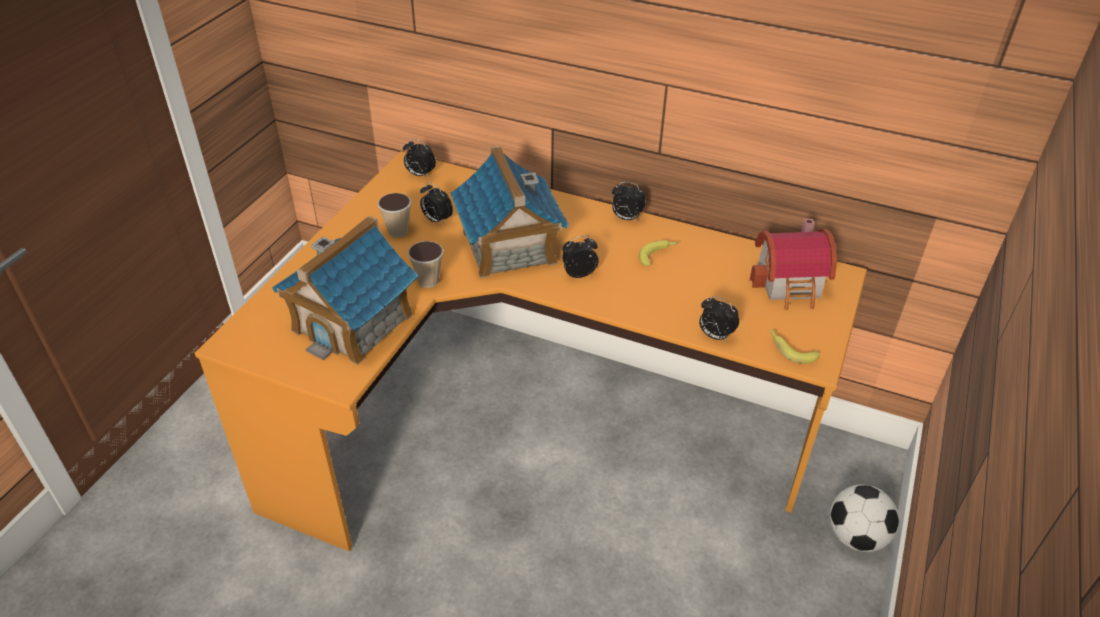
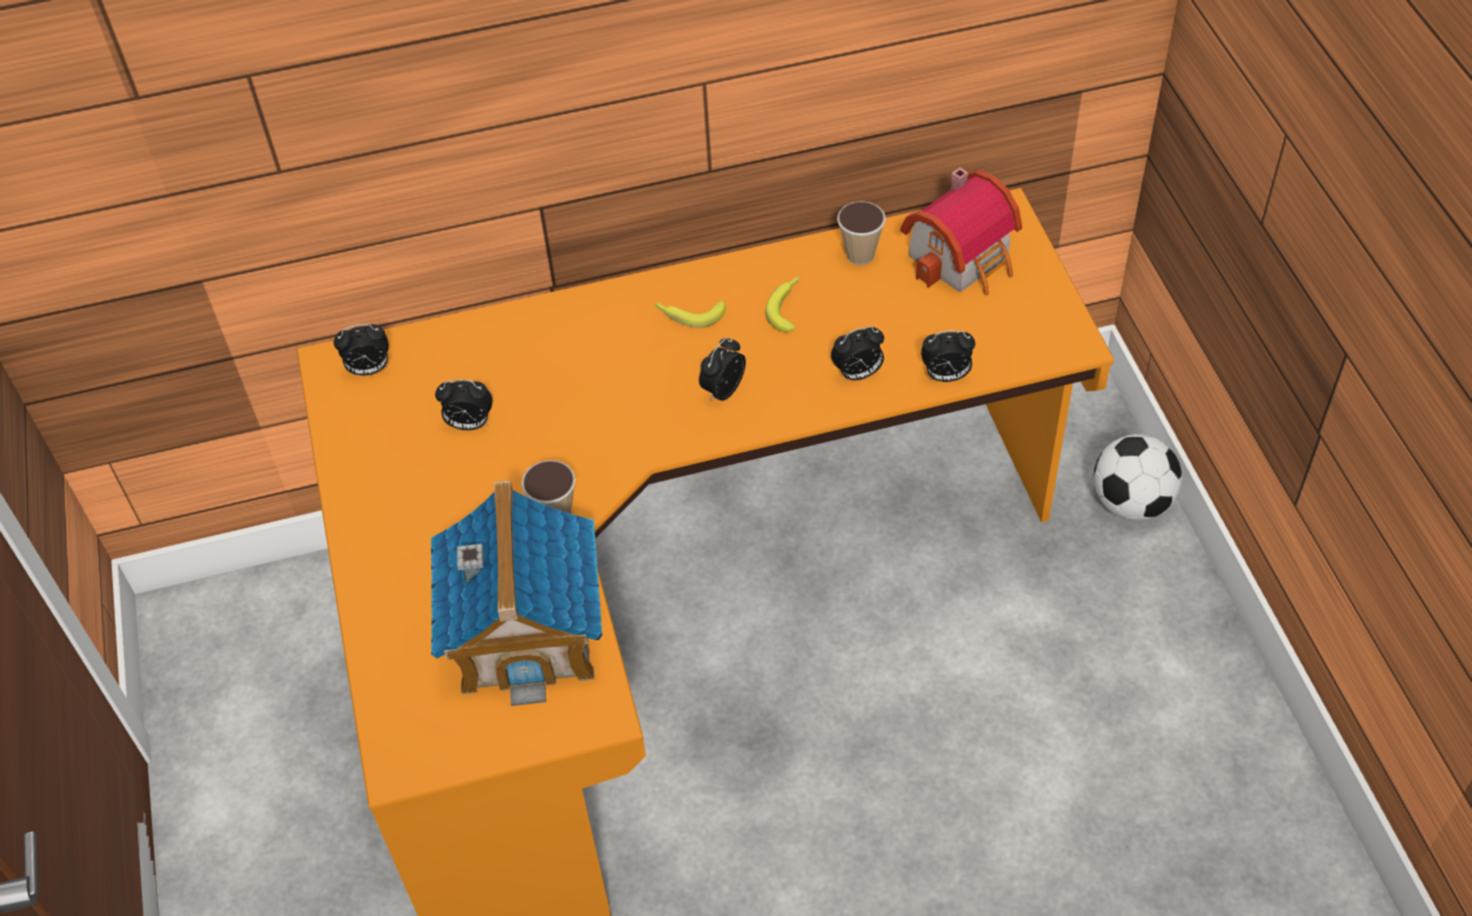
camera: 35 degrees left, 10 degrees up
(398, 231) = (436, 471): cup -> cup (860, 254)
(509, 248) = (604, 407): toy house -> none
(626, 218) = (701, 277): alarm clock -> alarm clock (857, 374)
(790, 349) = (1034, 343): banana -> banana (689, 314)

